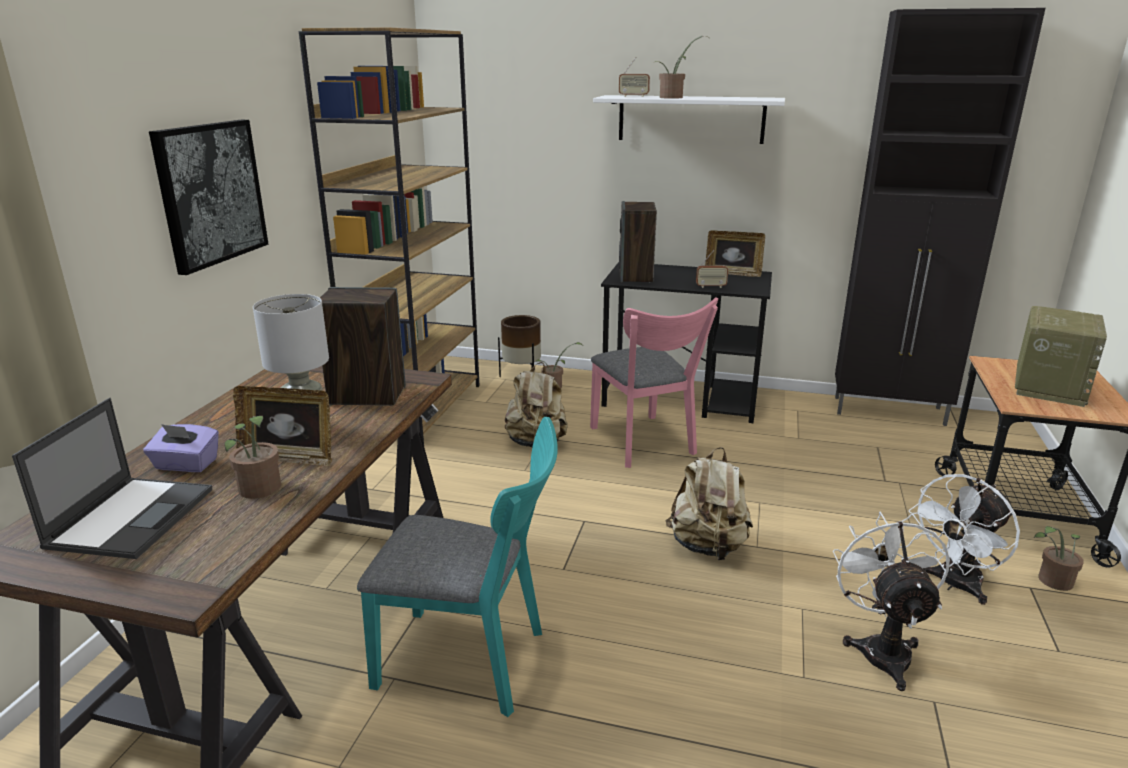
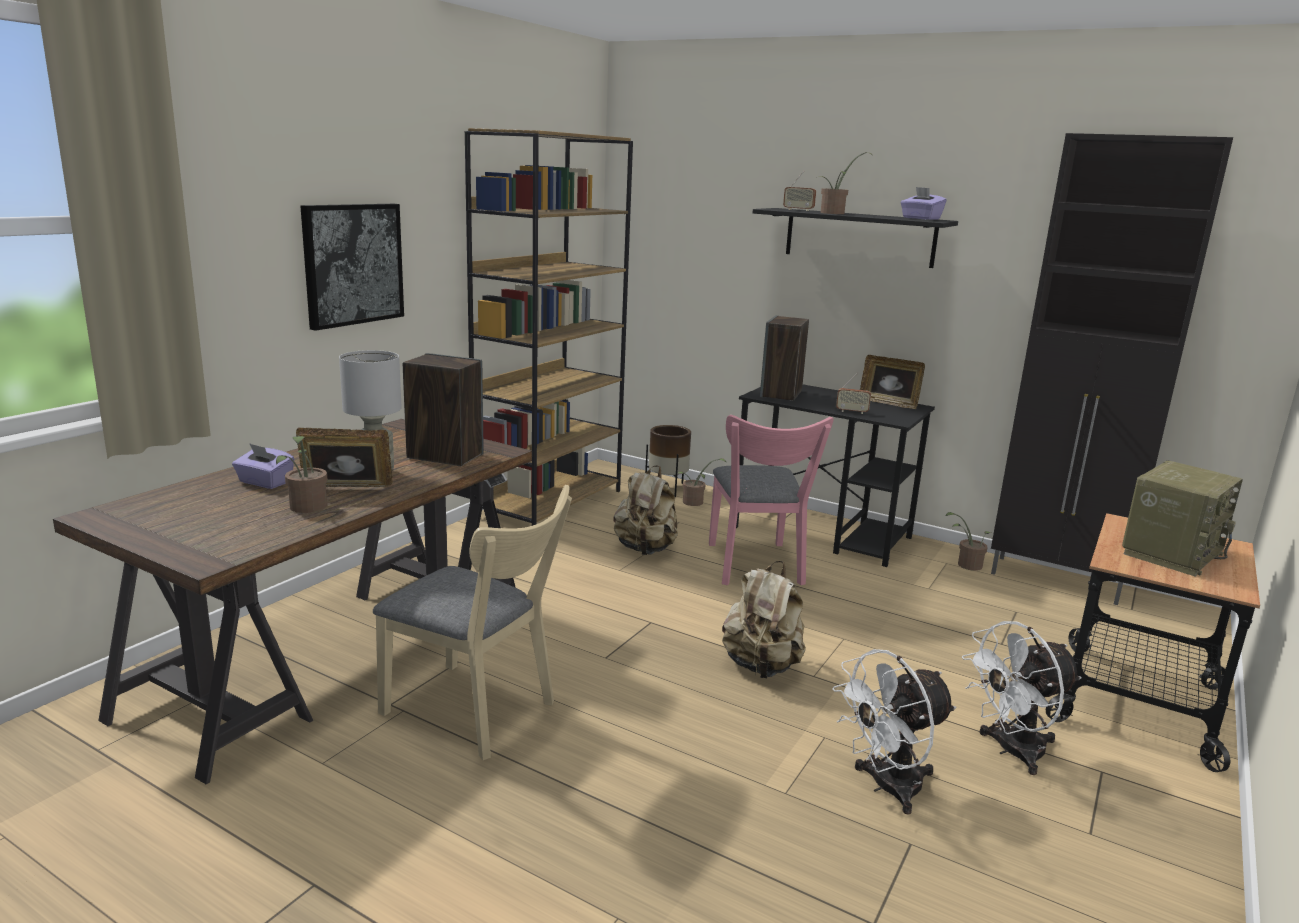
camera: 15 degrees right, 5 degrees down
(132, 516) = (202, 509): laptop -> none
(289, 458) = (346, 490): picture frame -> picture frame turned 150 degrees clockwise
(473, 661) = (478, 712): turquoise chair -> beige chair
(691, 119) = (859, 237): white shelf -> black shelf
(753, 98) = (920, 218): none -> purple tissue box
(881, 648) = (886, 787): white fan -> white fan turned 135 degrees counterclockwise
(1051, 581) = (1132, 771): potted plant -> potted plant (966, 565)

